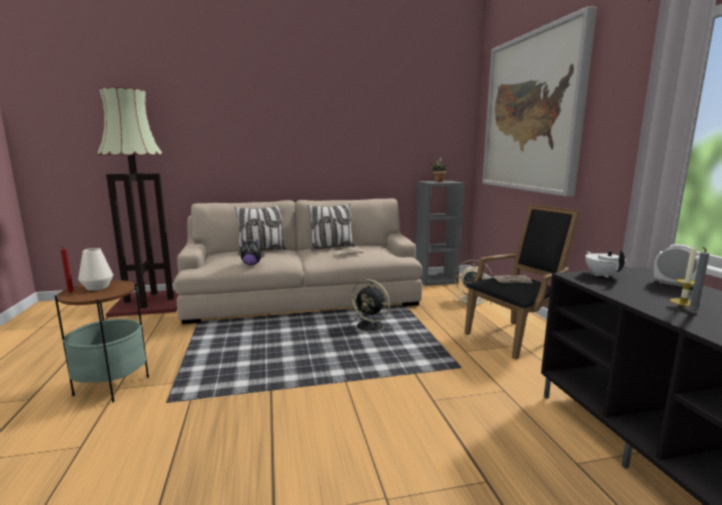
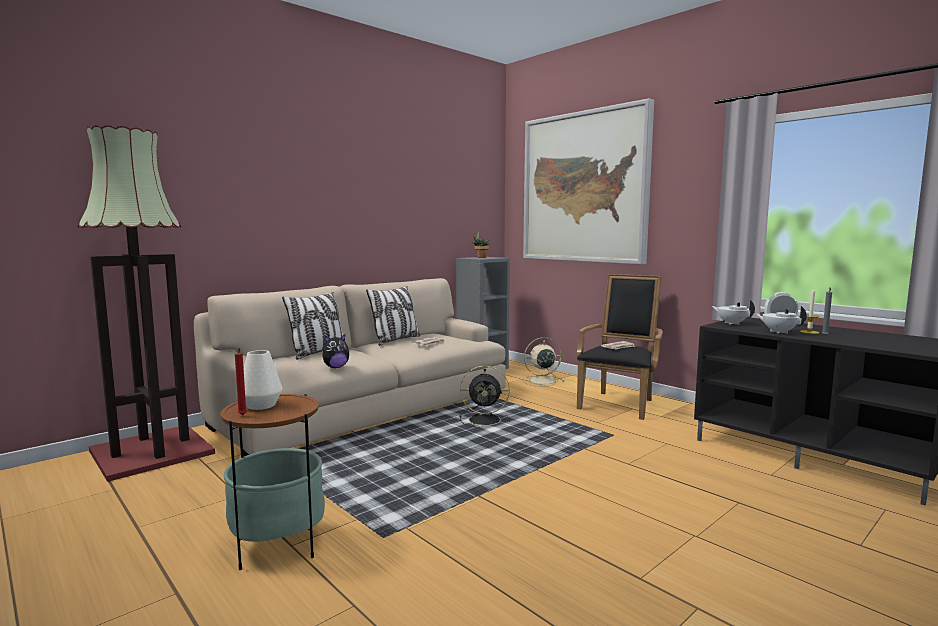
camera: 30 degrees left, 5 degrees down
(635, 295) = (778, 332): none -> white teapot

